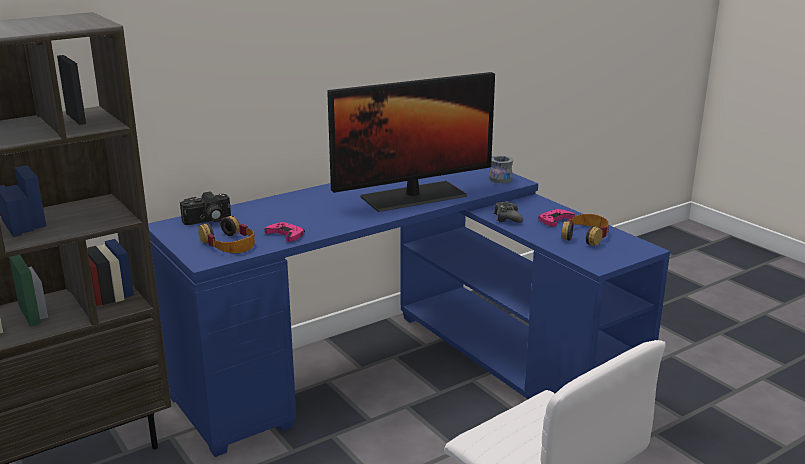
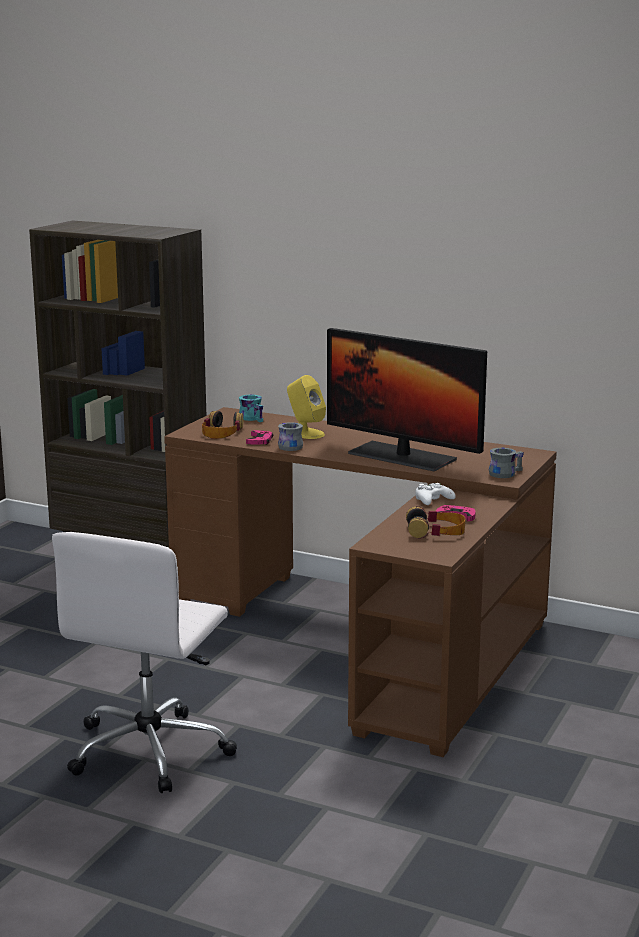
camera: 60 degrees right, 5 degrees down
(208, 221) = (254, 418): camera -> turquoise mug
(293, 213) = (305, 433): none -> yellow speaker
(321, 227) = (289, 446): none -> grey mug
(407, 372) = (374, 636): blue desk -> brown desk
(507, 218) = (433, 500): black game controller -> white game controller

